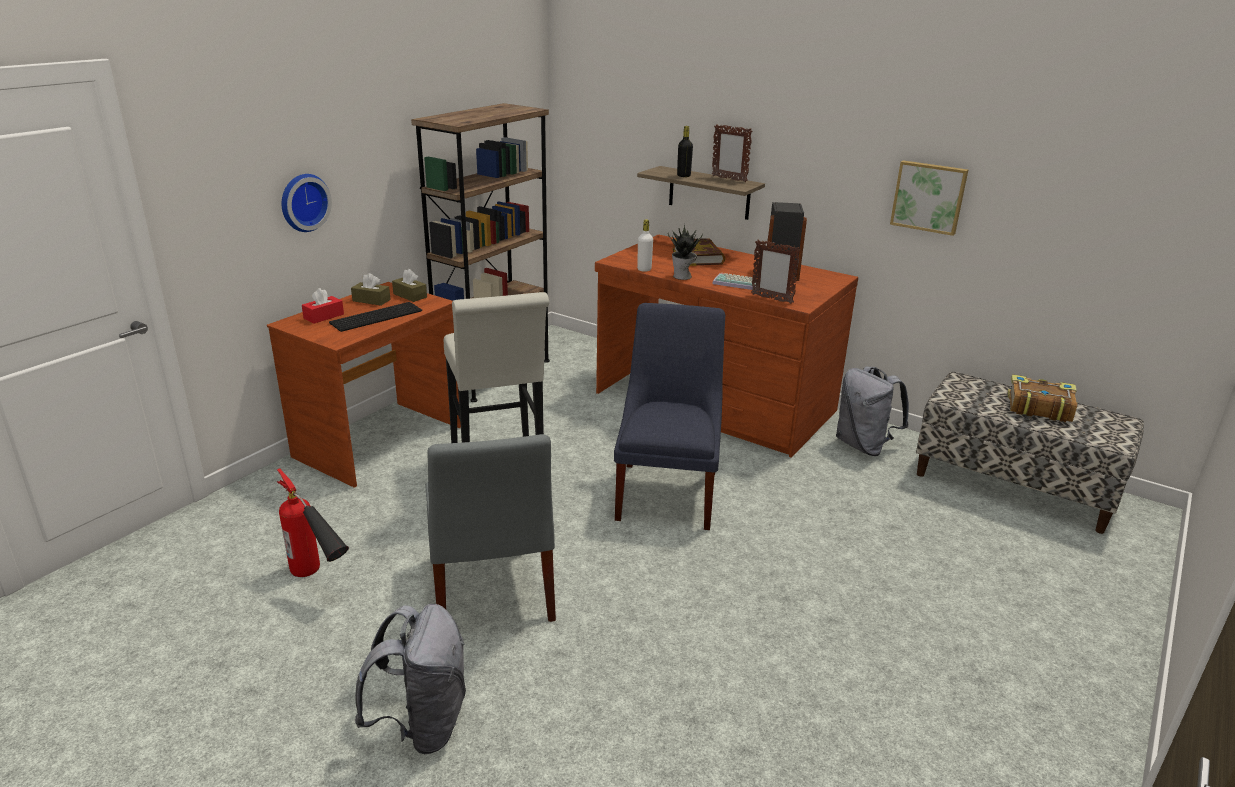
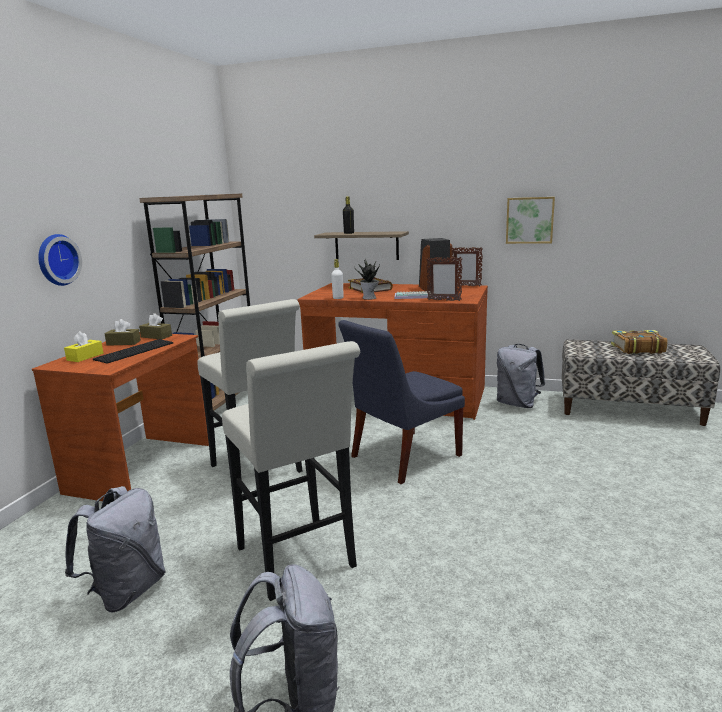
camera: 15 degrees left, 10 degrees down
(319, 581) = (127, 591): fire extinguisher -> grey backpack
(324, 316) = (85, 357): red tissue box -> yellow tissue box
(491, 592) = (299, 562): grey chair -> white stool
(668, 492) = (402, 457): blue chair -> blue chair turned 120 degrees counterclockwise
(729, 179) = (382, 231): picture frame -> picture frame (466, 286)

